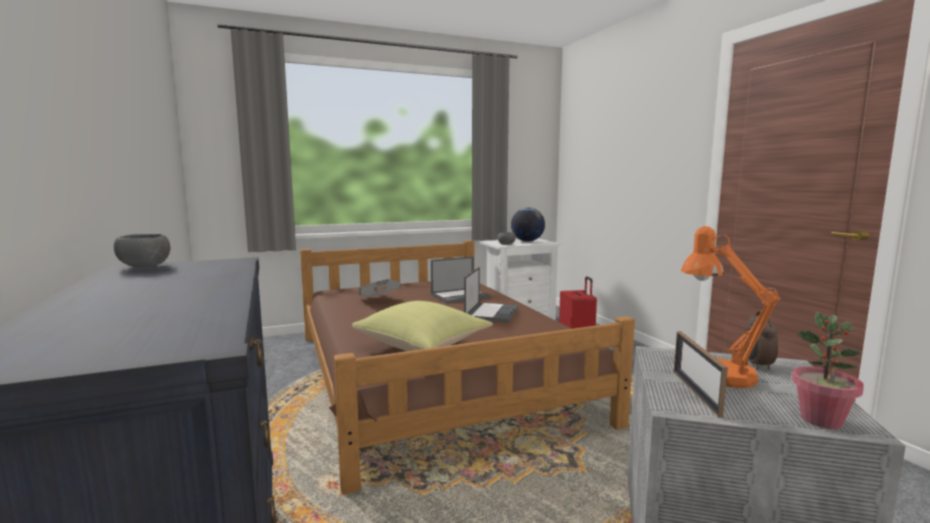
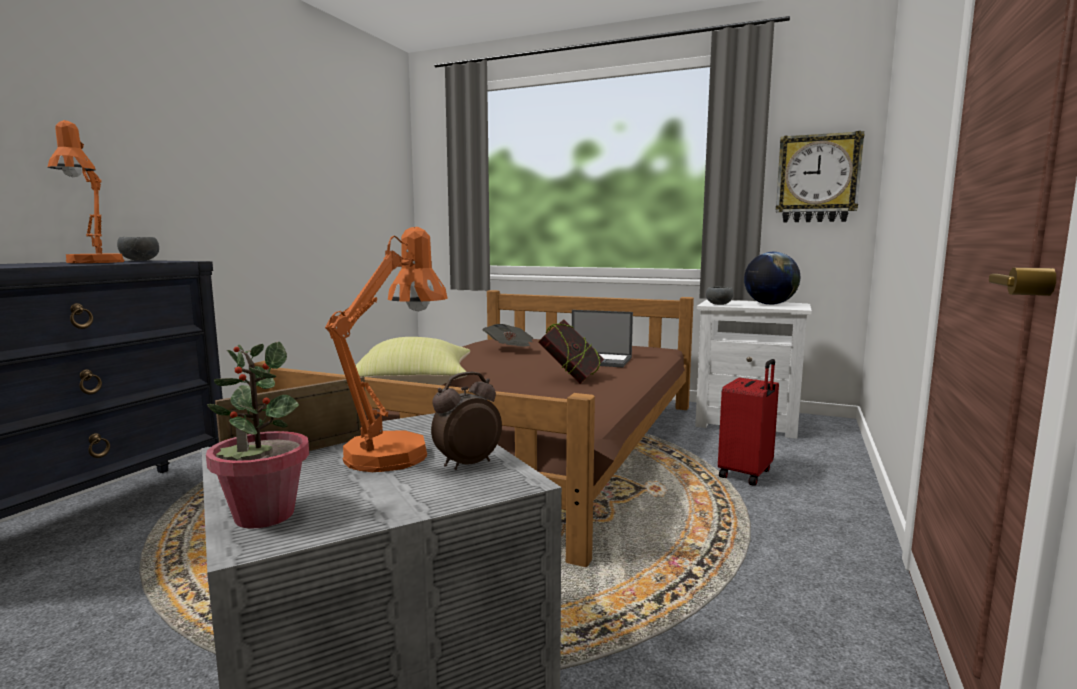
camera: 45 degrees right, 0 degrees up
(173, 279) = (92, 262): none -> orange table lamp
(492, 312) = (571, 379): laptop -> book
(529, 160) = (817, 179): none -> wall clock

